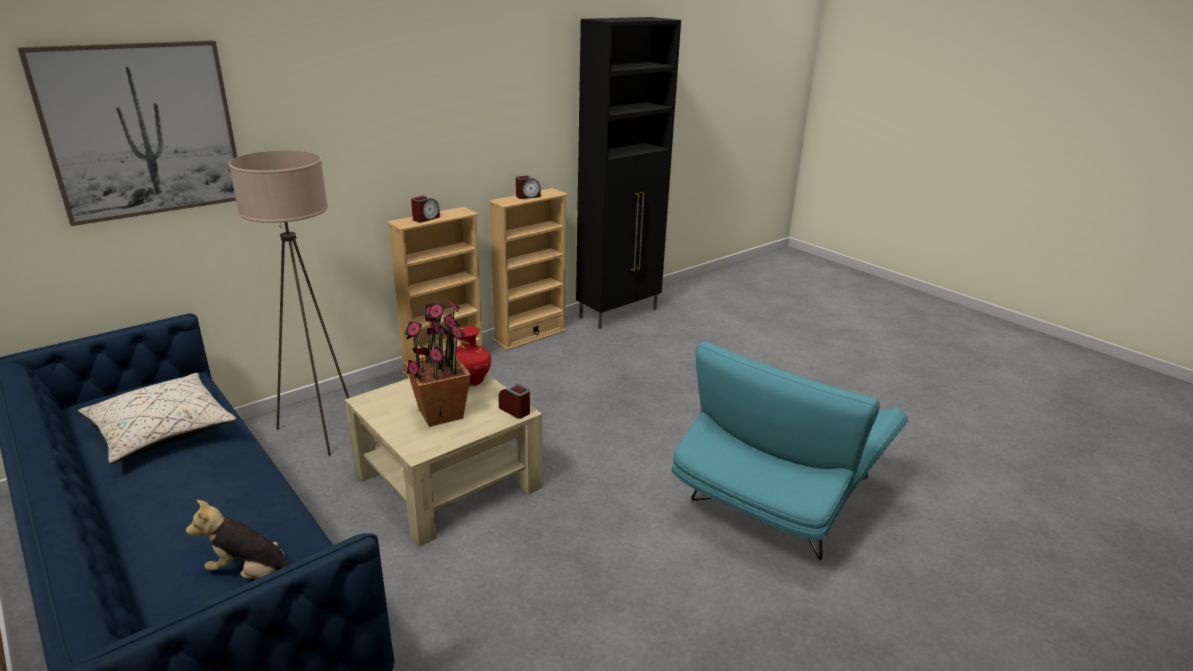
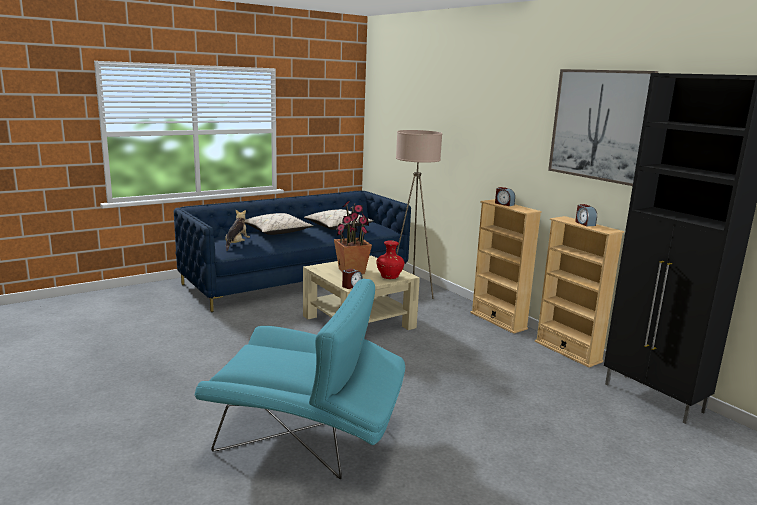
camera: 95 degrees right, 10 degrees down
(142, 130) = (421, 114): picture -> picture (599, 125)
(171, 515) = (277, 232): none -> beige pillow
(778, 499) = (308, 435): turquoise armchair -> turquoise armchair turned 150 degrees clockwise

